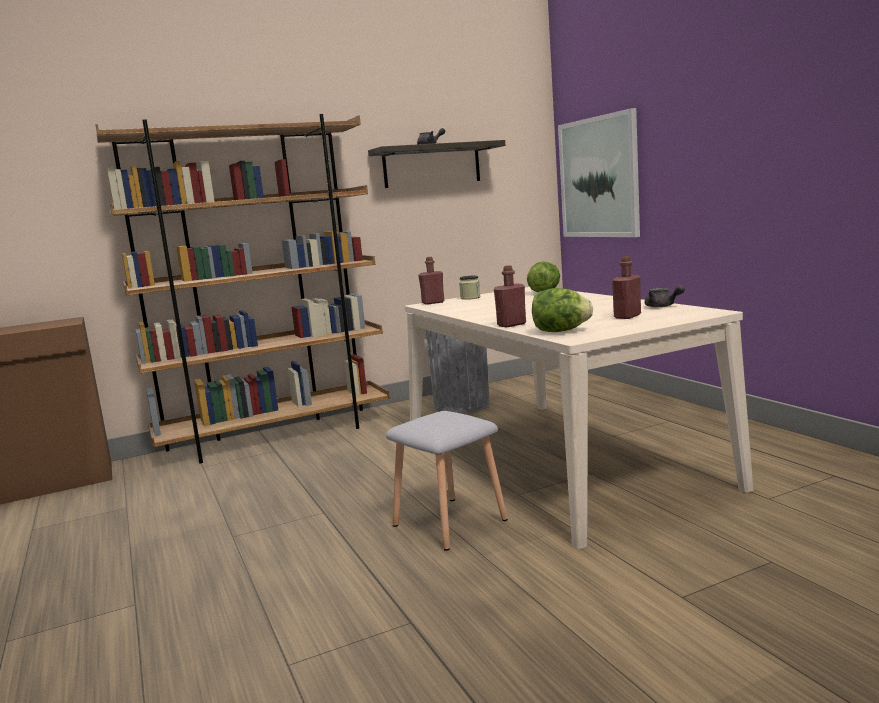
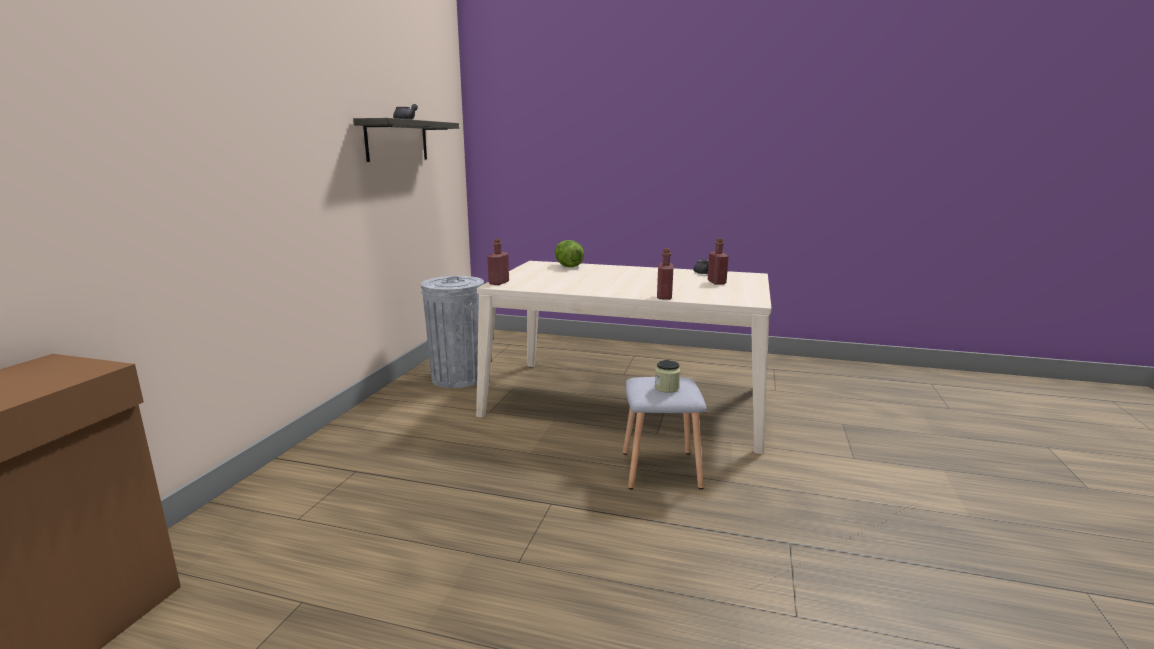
camera: 50 degrees left, 5 degrees up
(276, 436) = (319, 457): brown bookcase -> none
(470, 298) = (517, 275): jar -> jar (666, 388)
(560, 331) = (723, 298): lettuce -> none
(599, 177) = (523, 165): picture -> none

